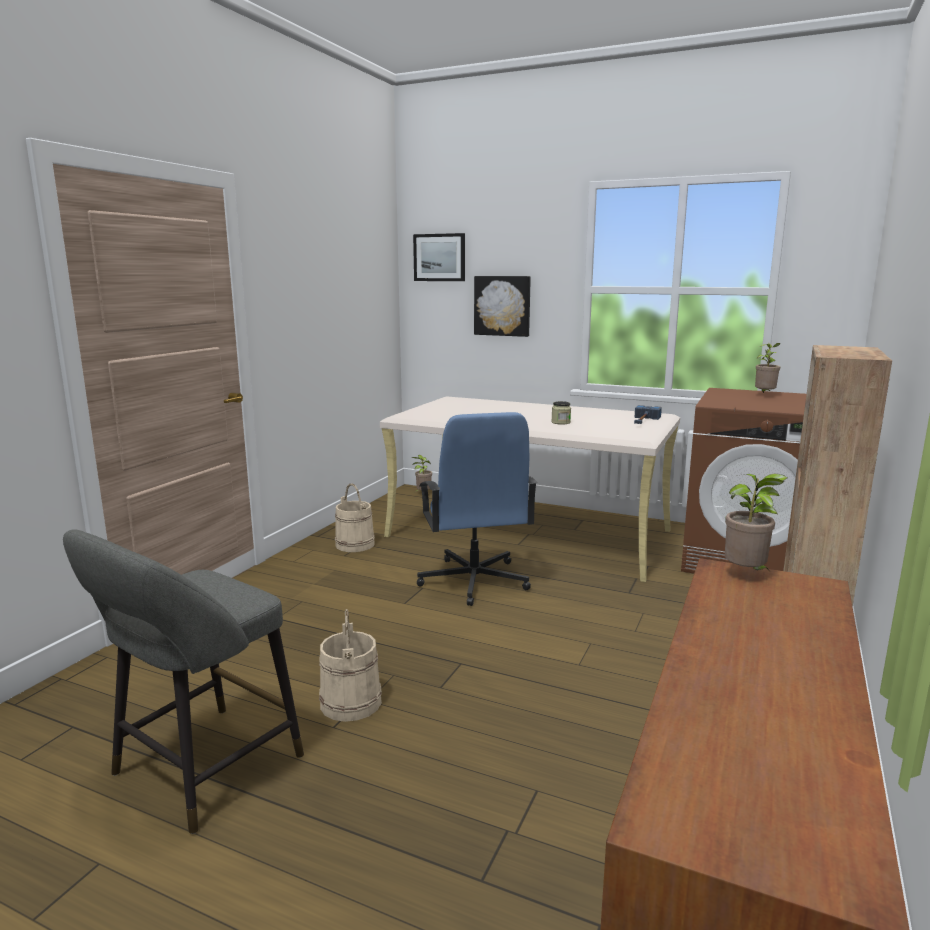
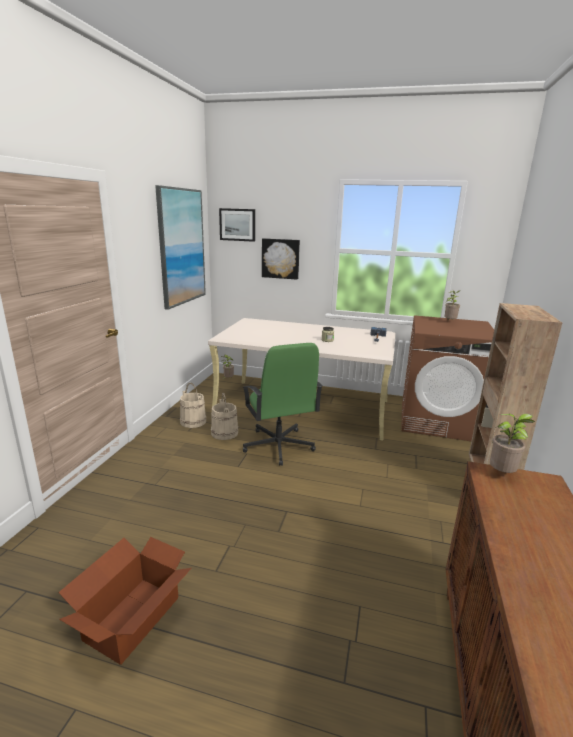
camera: 10 degrees left, 5 degrees up
(200, 771) = (131, 618): grey stool -> cardboard box
(350, 702) = (222, 549): beige bucket -> beige bucket (224, 433)
(352, 288) = (181, 247): none -> picture
(473, 581) = (278, 446): blue office chair -> green office chair

